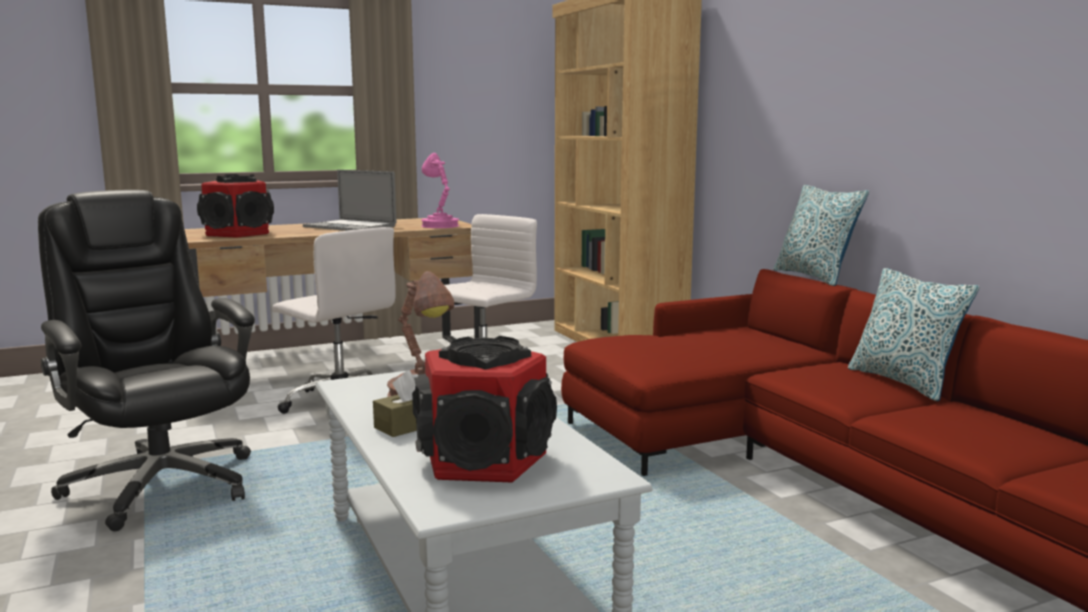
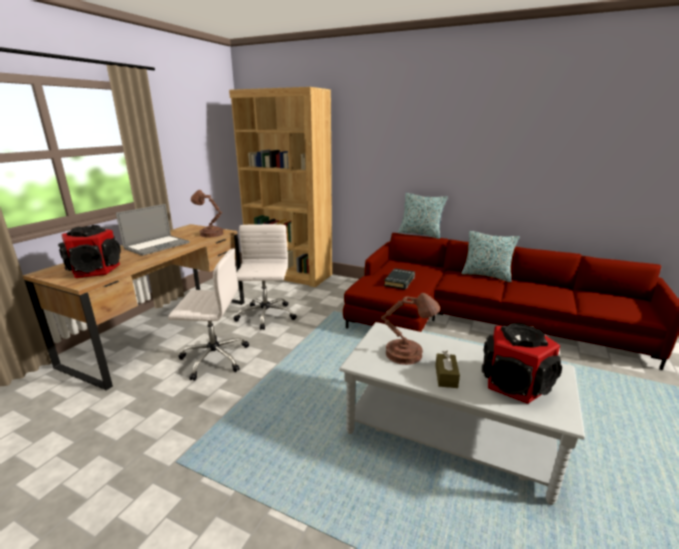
camera: 40 degrees left, 10 degrees up
(161, 484) = (210, 467): black office chair -> none
(350, 227) = (157, 245): laptop -> laptop turned 45 degrees counterclockwise
(438, 225) = (210, 234): pink table lamp -> brown table lamp
(674, 347) = (399, 281): none -> black book

